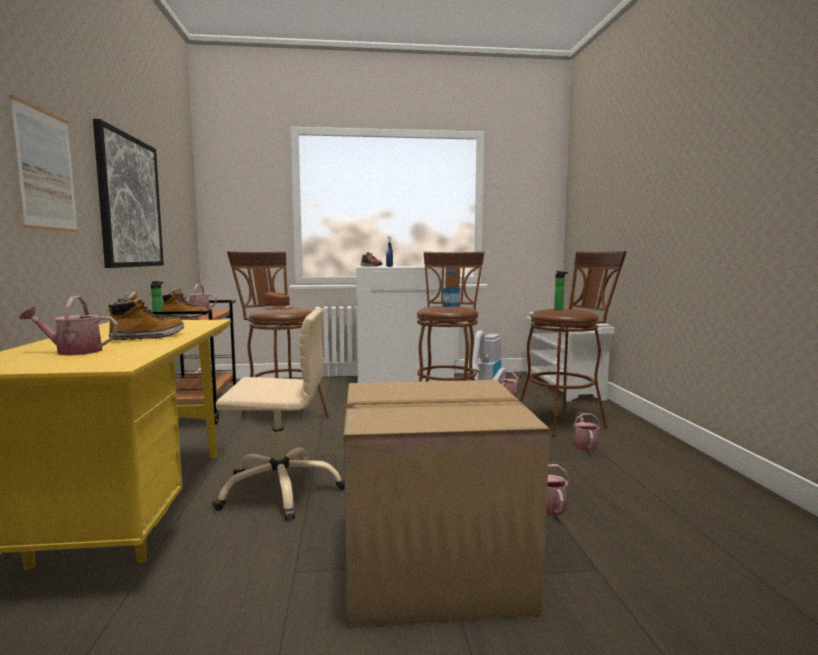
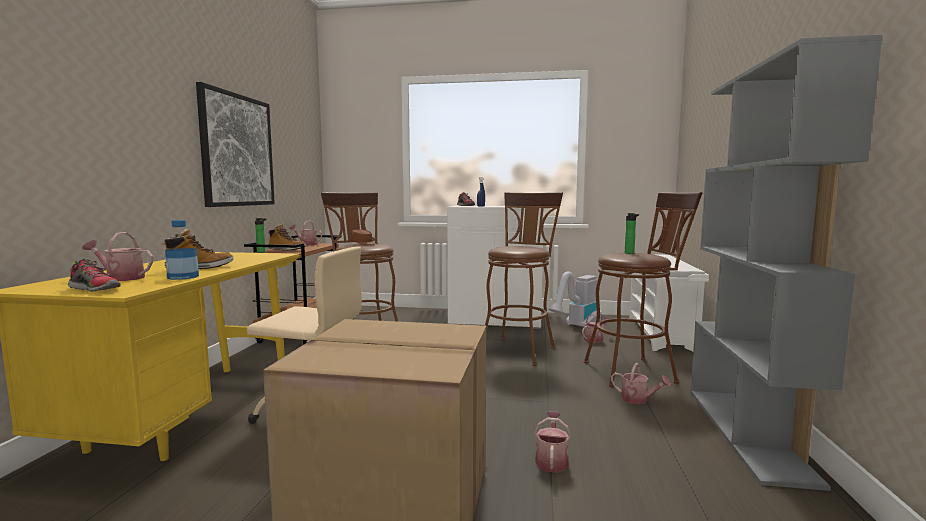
camera: 15 degrees right, 0 degrees up
(46, 170) = (140, 127): picture -> none
(70, 364) = (95, 289): none -> shoe
(451, 306) = (524, 246): bottle -> bottle (183, 277)
(585, 445) = (638, 400): watering can -> watering can turned 105 degrees clockwise
(688, 462) = (748, 432): none -> grey bookcase

